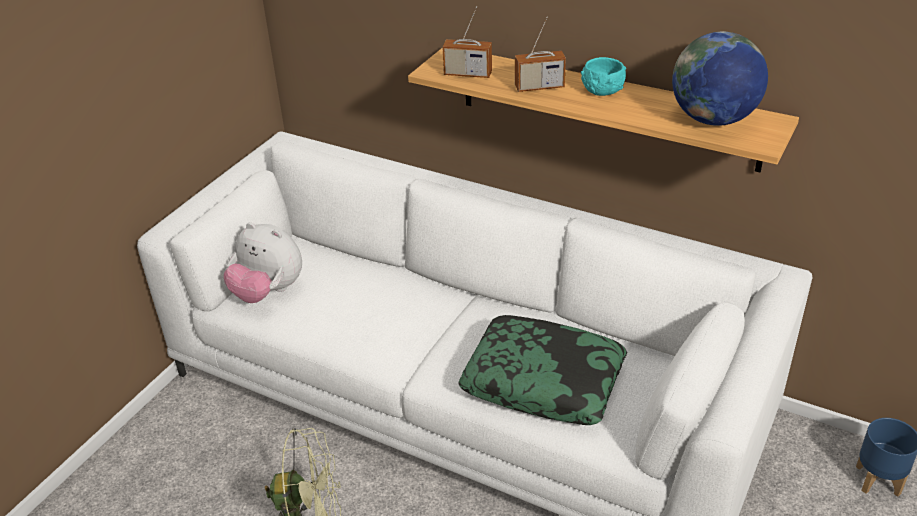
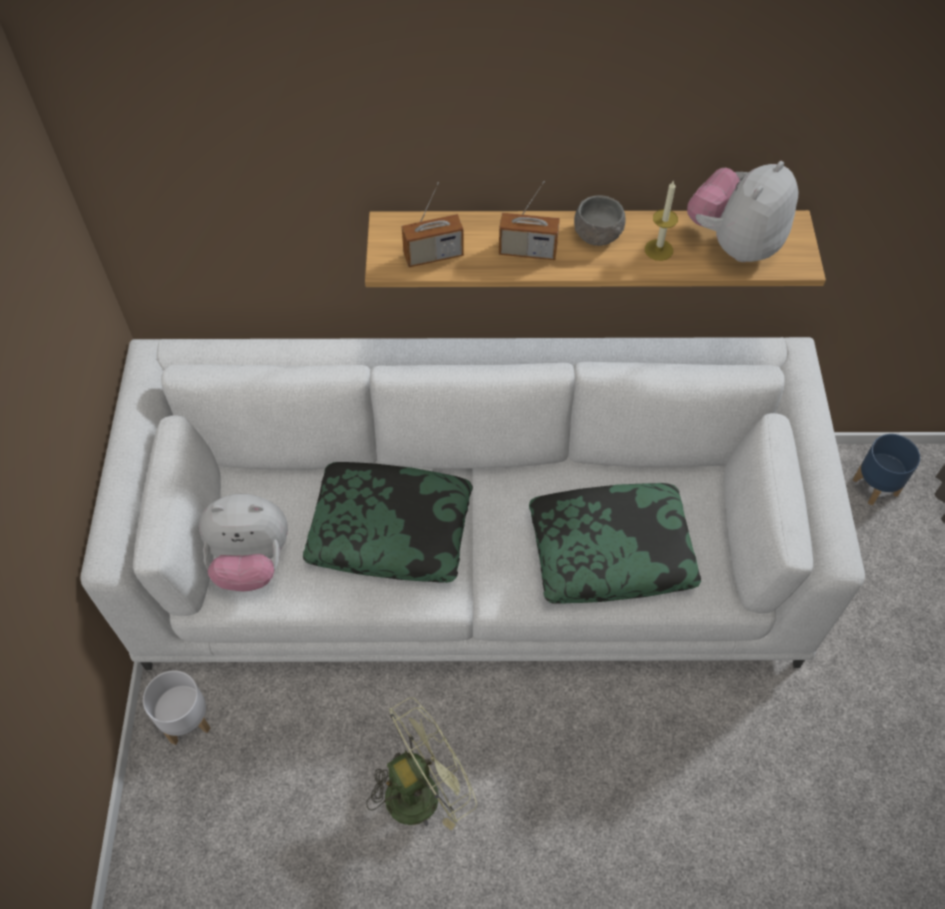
camera: 30 degrees left, 20 degrees up
(181, 416) = (186, 719): none -> white planter
(380, 308) = (391, 530): none -> pillow
(539, 87) = (527, 251): radio -> radio turned 45 degrees clockwise
(602, 90) = (598, 234): turquoise bowl -> grey bowl
(644, 109) = (658, 250): none -> candle
(713, 119) = (734, 243): globe -> plush toy

